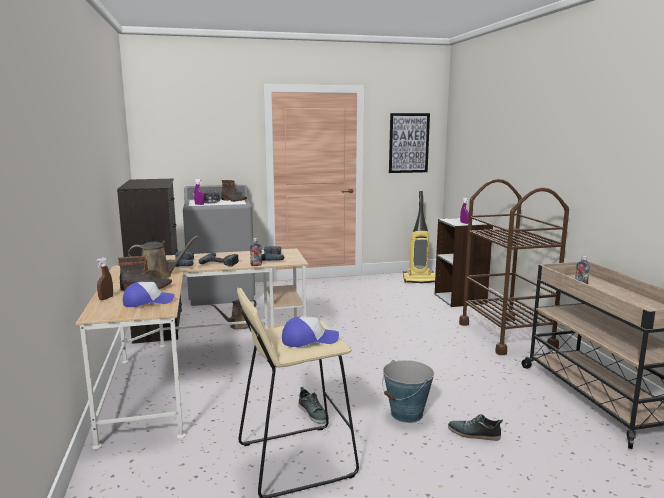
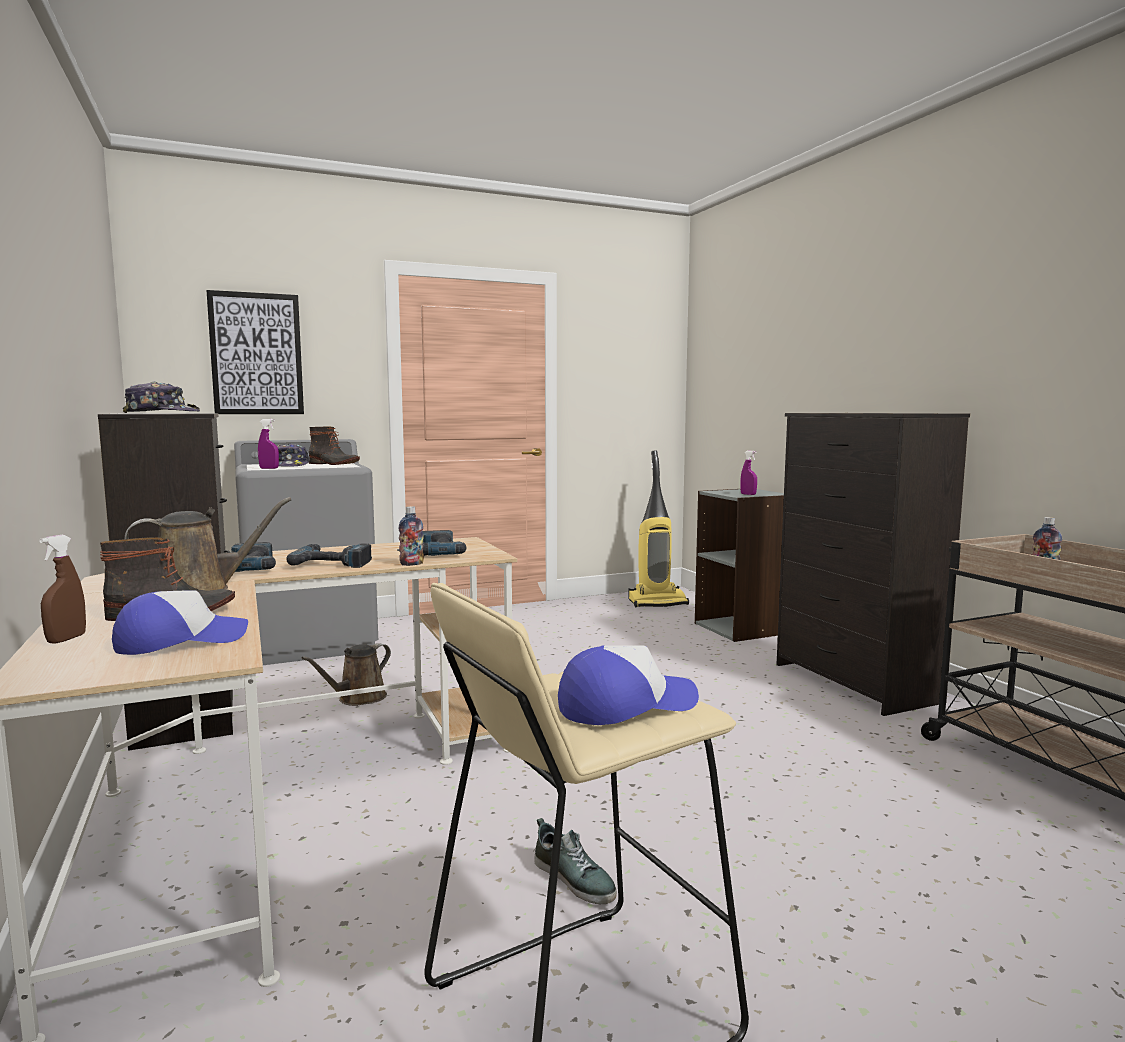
camera: 10 degrees left, 5 degrees down
(145, 185) = (162, 413): none -> cap
(407, 414) = (772, 859): bucket -> none
(408, 143) = (629, 373): picture -> picture (256, 354)
(474, 434) = (932, 891): shoe -> none
(506, 335) = (855, 683): brown cart -> black dresser

